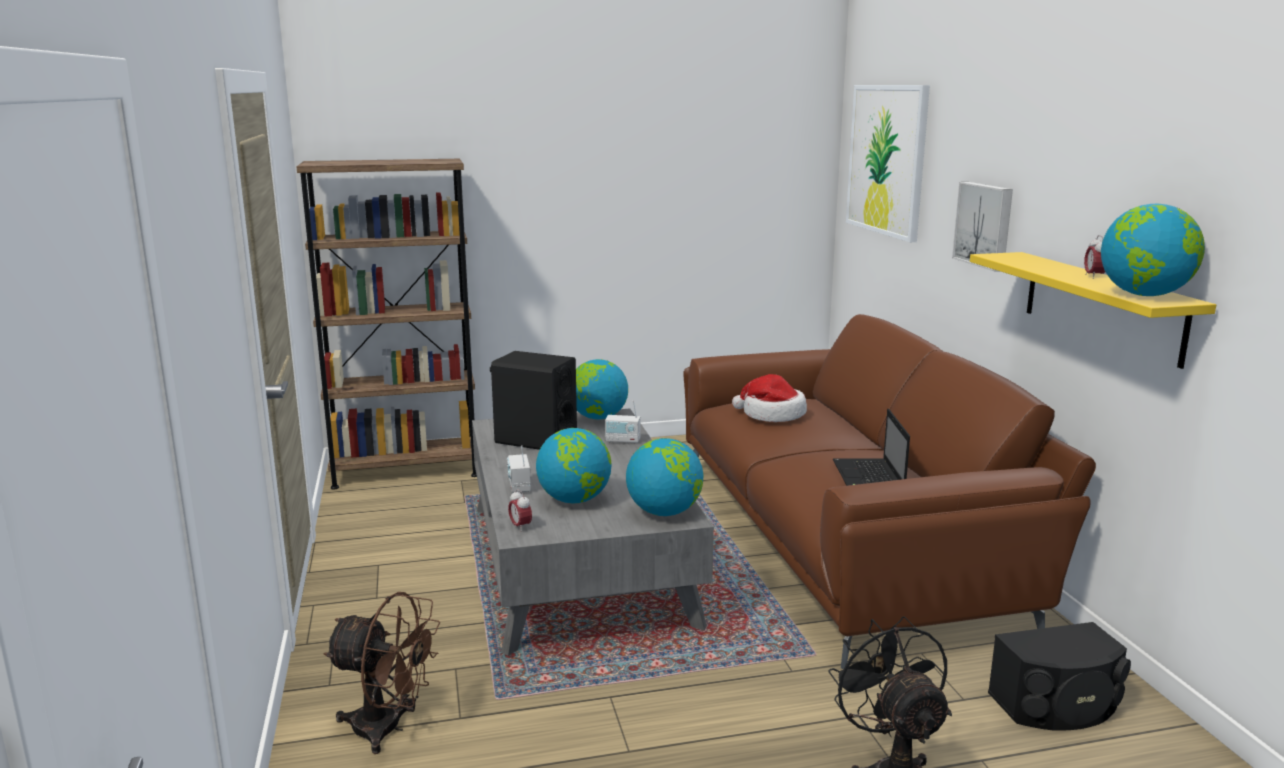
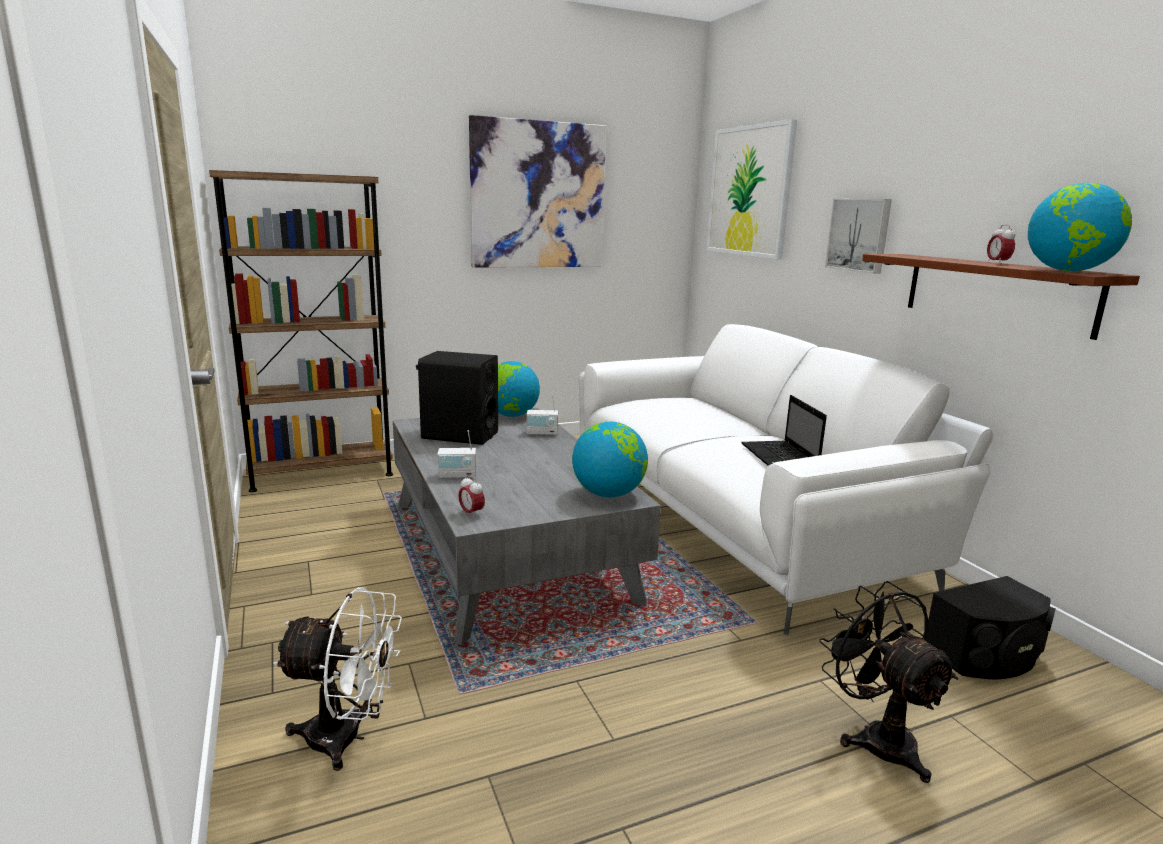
camera: 10 degrees left, 0 degrees up
(389, 728) = (348, 738): brown fan -> white fan
(519, 486) = (457, 476): radio -> radio turned 75 degrees counterclockwise
(575, 500) = (517, 486): globe -> none
(645, 166) = (538, 195): none -> picture
(772, 414) = (667, 409): hat -> none
(844, 538) = (737, 515): brown sofa -> white sofa
(1101, 306) = (996, 292): yellow shelf -> brown shelf

